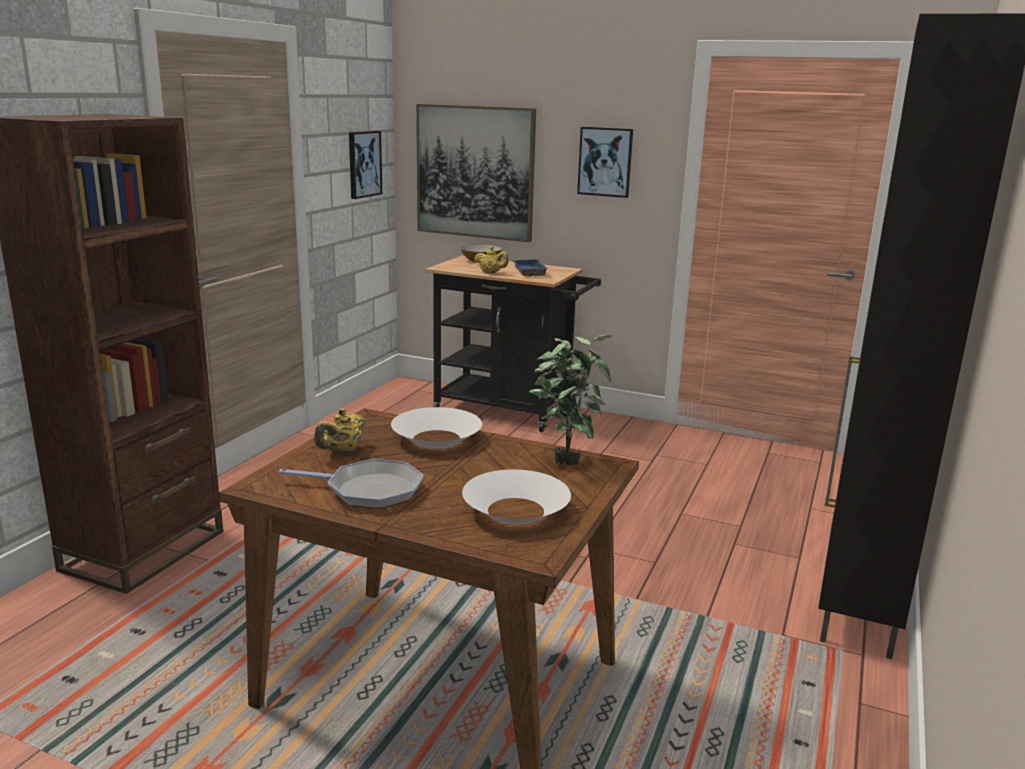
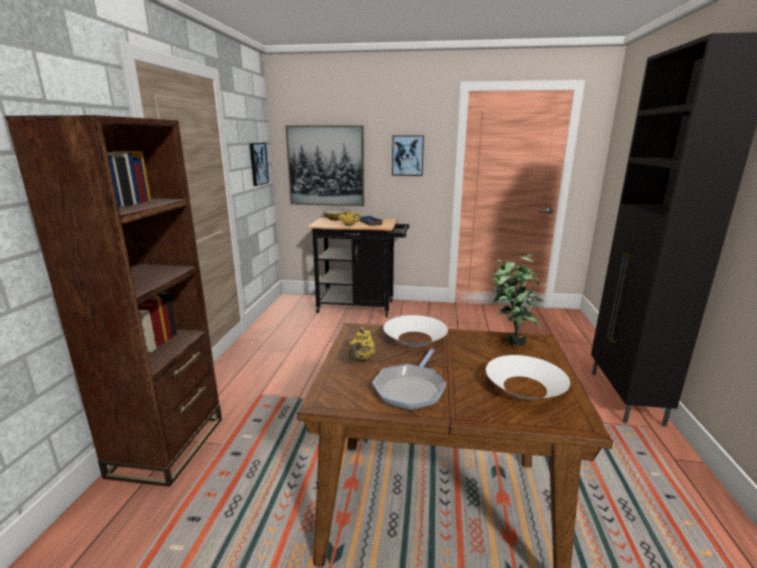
camera: 15 degrees left, 0 degrees up
(369, 490) = (410, 389): frying pan -> frying pan turned 120 degrees clockwise

